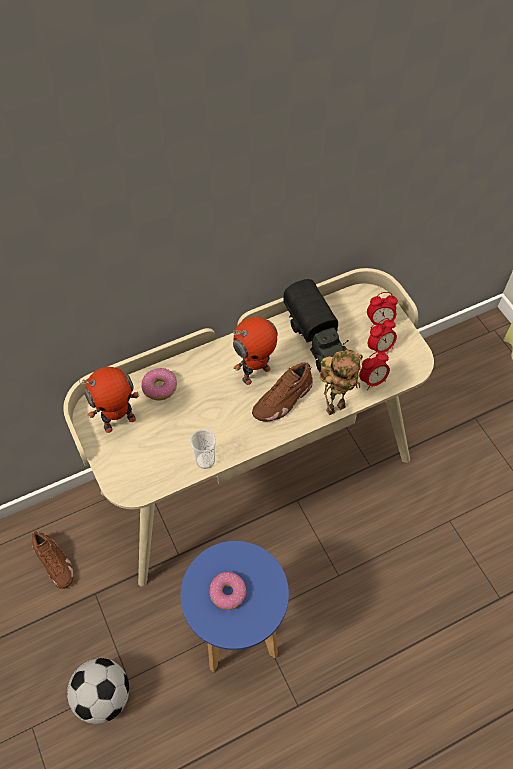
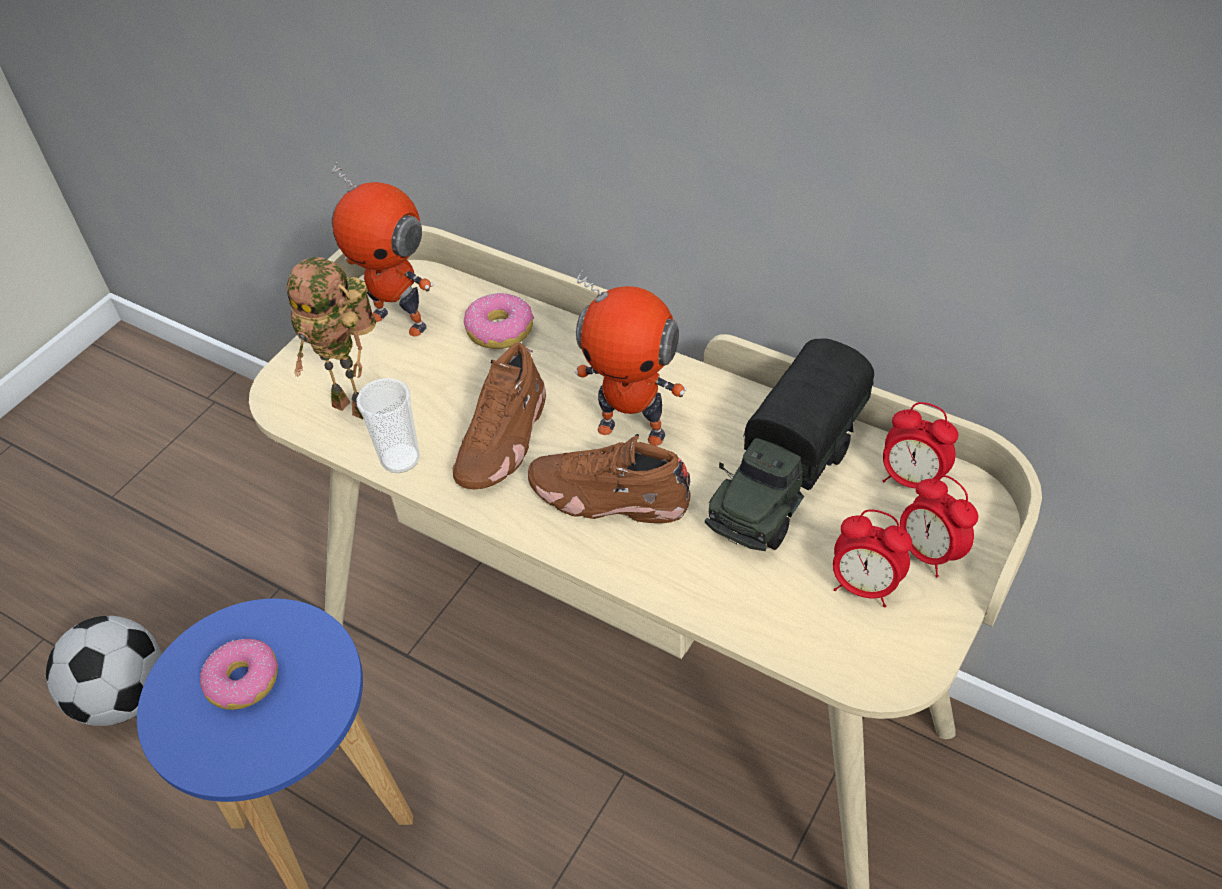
camera: 60 degrees right, 10 degrees down
(54, 562) = (300, 511): brown shoe -> brown shoe (504, 439)
(335, 406) = (660, 584): toy robot -> toy robot (356, 406)
(372, 380) = (773, 614): alarm clock -> alarm clock (911, 480)

